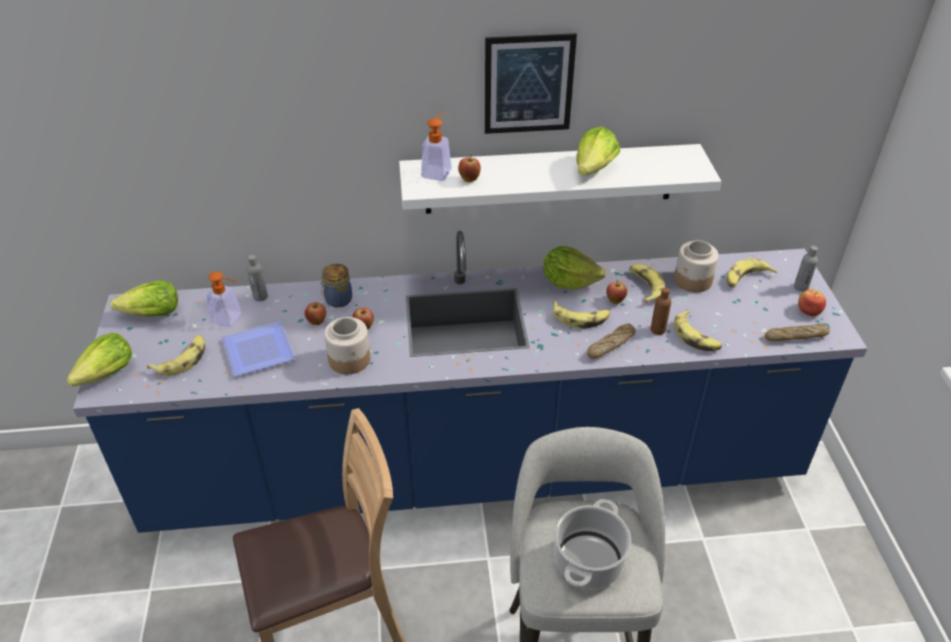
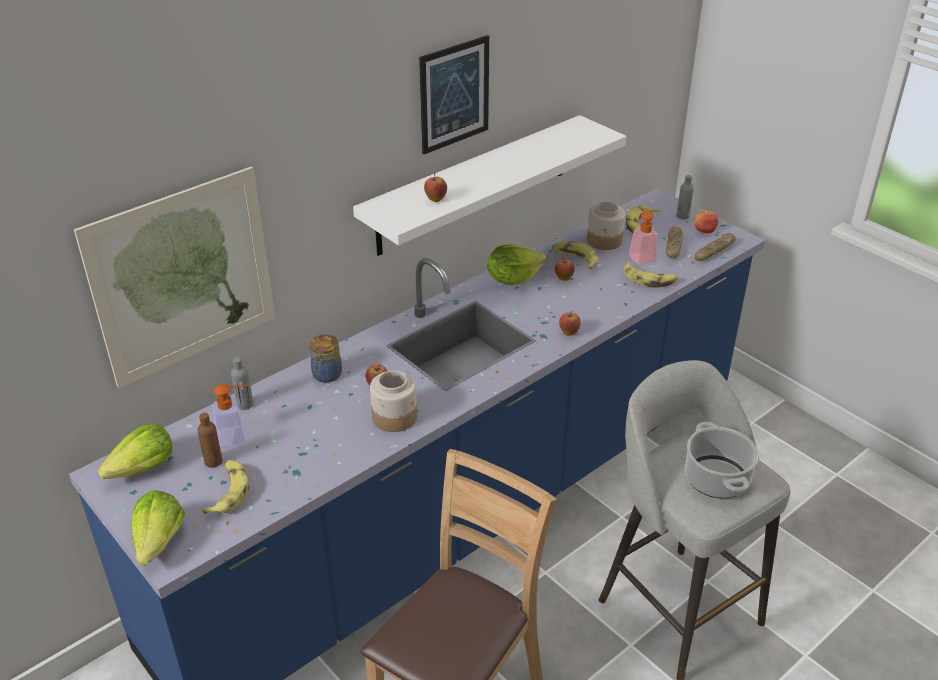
camera: 35 degrees left, 5 degrees down
(218, 173) = (183, 277): none -> picture
(260, 349) = (299, 447): plate -> none
(317, 322) = (328, 401): apple -> apple (569, 333)
(438, 170) = (399, 202): soap dispenser -> soap dispenser (640, 256)
(580, 318) = (551, 302): banana -> none
(594, 169) = (525, 158): lettuce -> none
(611, 345) = (595, 311): bread -> bread (673, 246)
(657, 330) = (617, 286): brown bottle -> brown bottle (213, 461)

